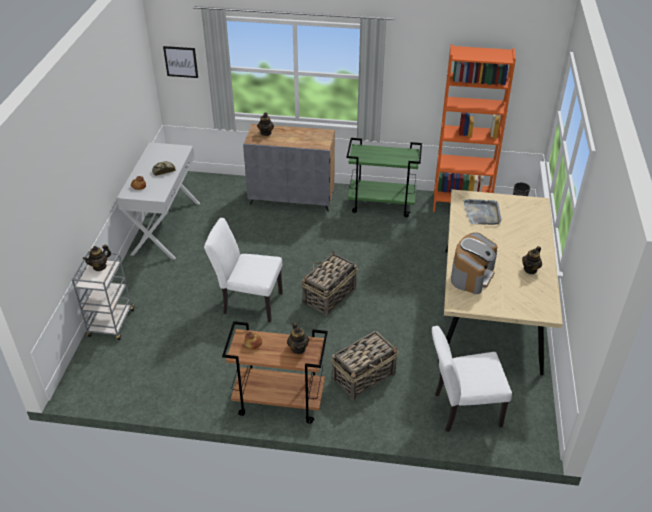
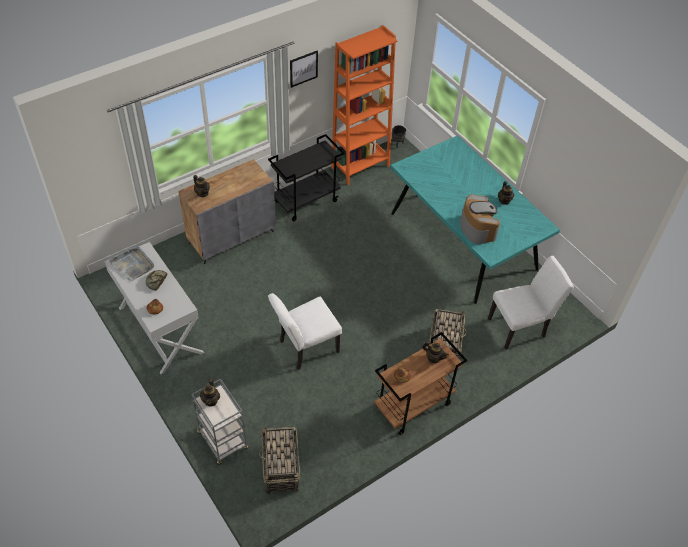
camera: 45 degrees left, 10 degrees up
(181, 62) = (92, 167): picture -> picture (303, 68)
(329, 296) = (355, 303): basket -> basket (281, 468)
(382, 204) = (306, 201): green cart -> black cart
(461, 410) = (520, 327): white chair -> white chair turned 150 degrees counterclockwise
(482, 213) = (431, 173): grey tray -> grey tray (132, 265)
(489, 307) = (462, 240): beige dining table -> turquoise dining table

